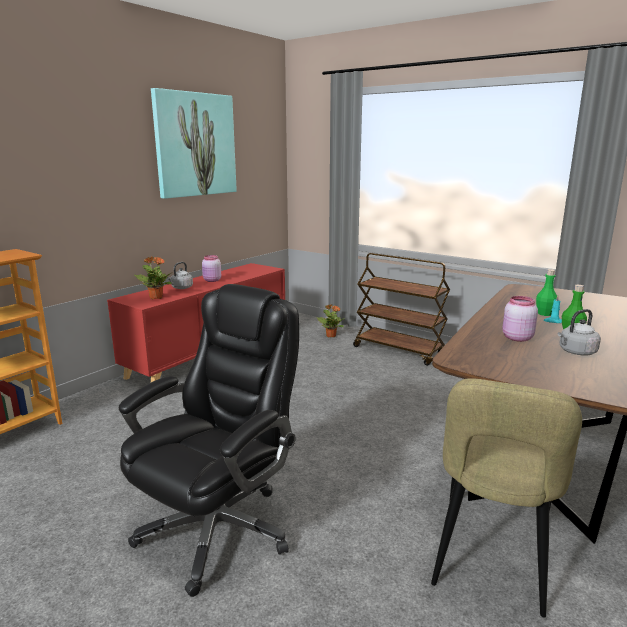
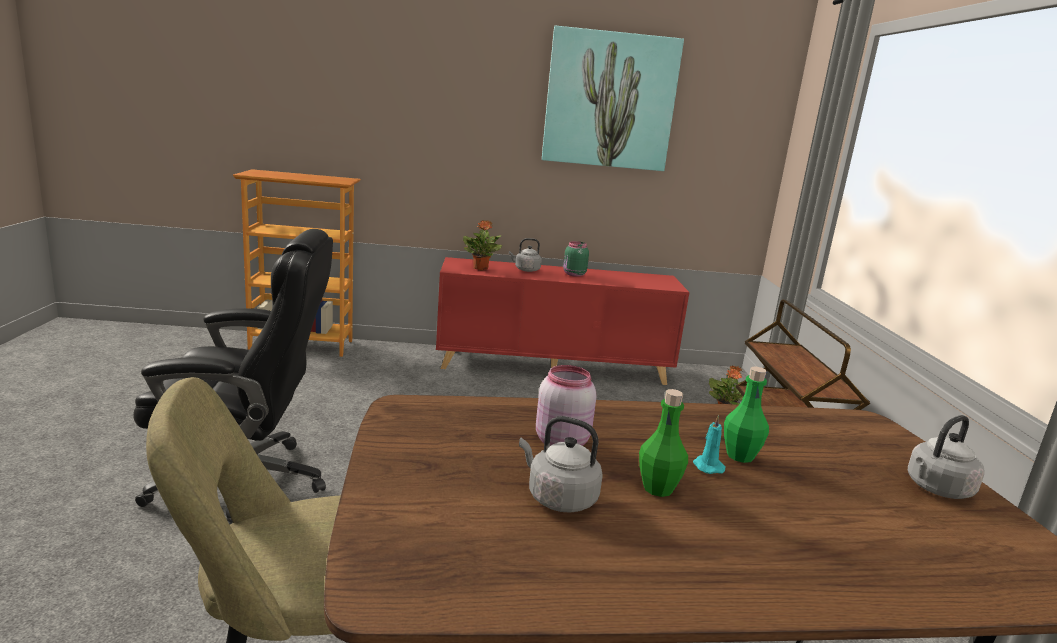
camera: 50 degrees right, 0 degrees up
(212, 280) = (573, 274): pink jar -> green jar
(583, 297) = (936, 489): none -> grey kettle

